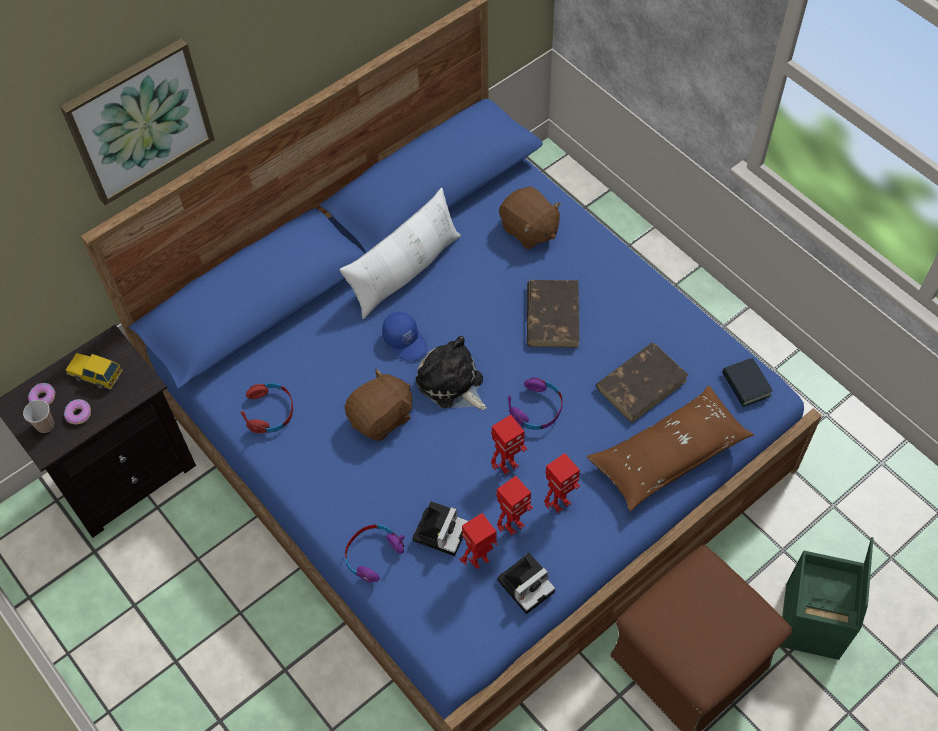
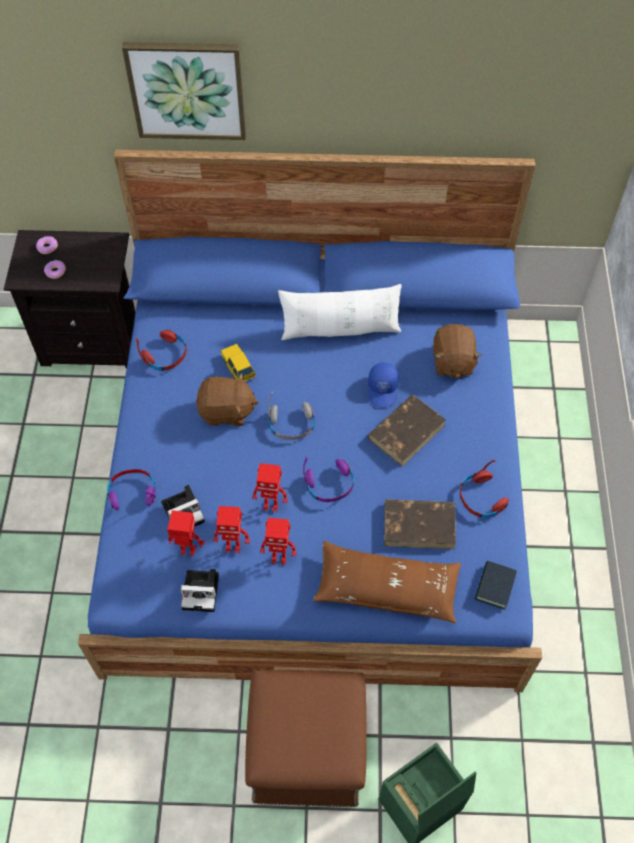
camera: 40 degrees right, 0 degrees up
(45, 425) = (32, 265): cup -> none
(95, 374) = (88, 254): toy car -> toy car (238, 366)
(405, 341) = (292, 374): blue cap -> blue cap (383, 389)
(452, 384) = (292, 424): plush toy -> grey headphones
(665, 324) = (481, 498): none -> red headphones

